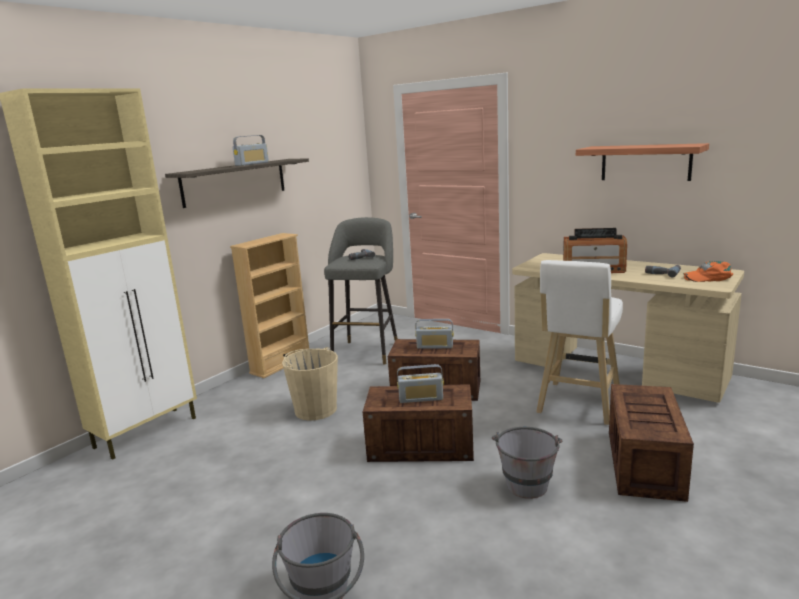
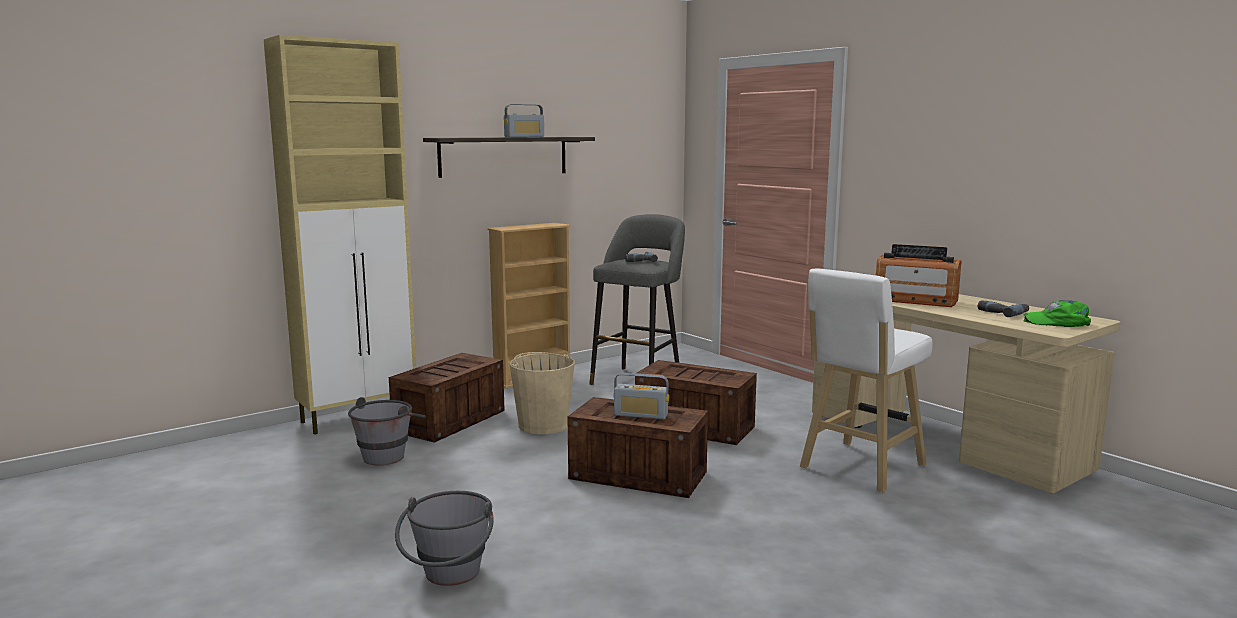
camera: 15 degrees right, 5 degrees down
(435, 346) = (697, 372): radio -> none
(526, 481) = (736, 526): grey bucket -> grey bucket (389, 454)
(643, 462) = (897, 534): crate -> crate (451, 420)
(645, 162) = (1003, 167): shelf -> none
(708, 277) = (1058, 322): orange cap -> green cap

